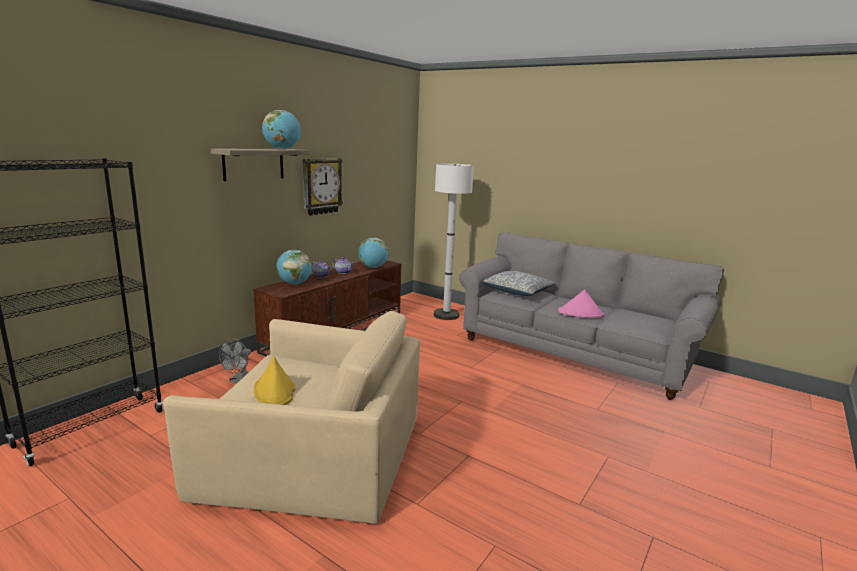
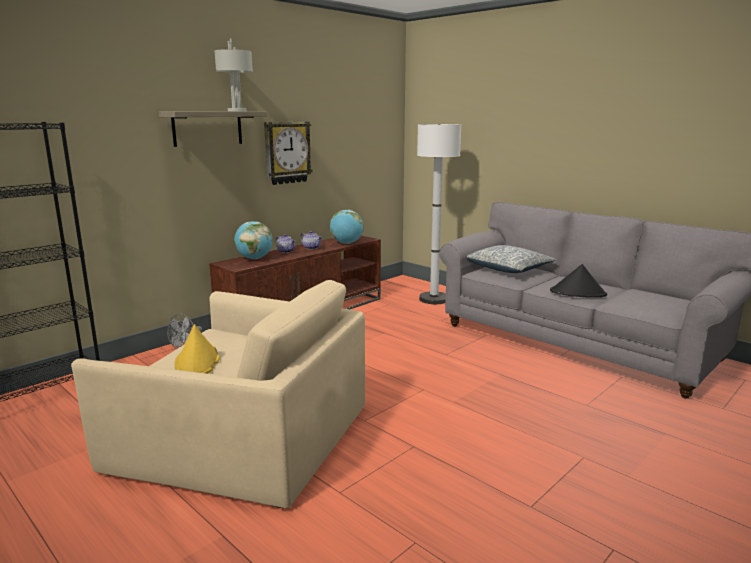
camera: 10 degrees right, 0 degrees up
(282, 149) = (237, 111): globe -> grey table lamp
(580, 313) = (578, 293): pink hat -> black hat

